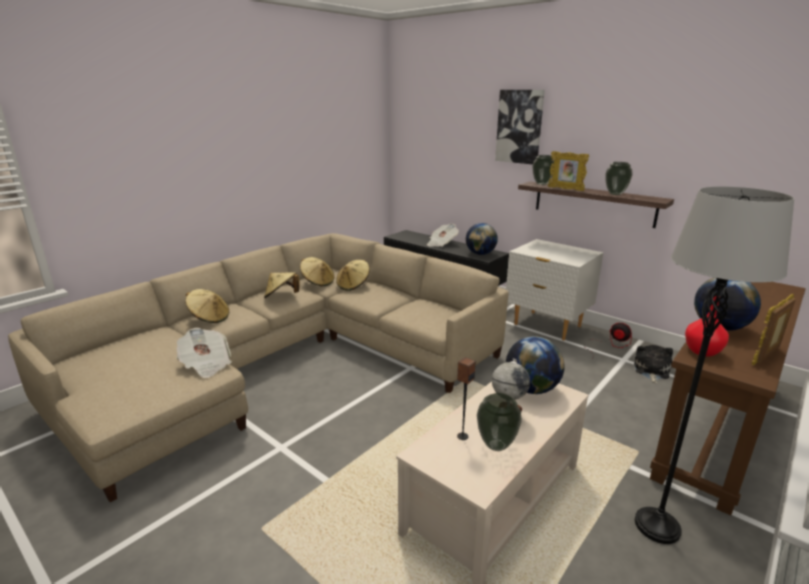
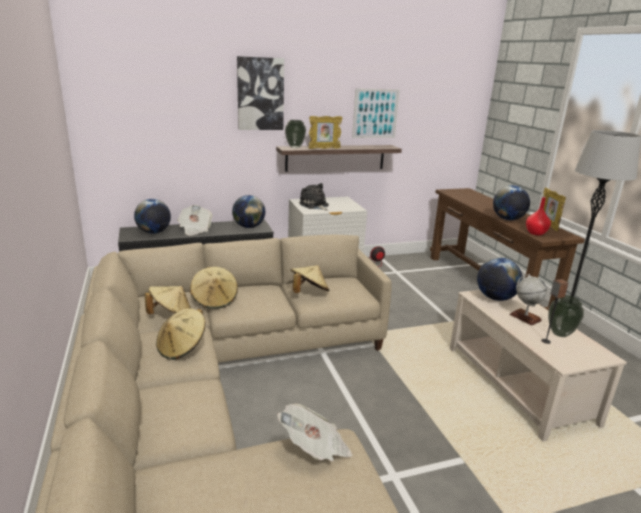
camera: 60 degrees left, 0 degrees up
(209, 318) = (174, 418): beige hat -> beige hat (308, 293)
(414, 238) = (154, 232): none -> globe
(616, 194) = (360, 147): vase -> none
(651, 371) = (417, 271): plush toy -> plush toy (314, 205)
(652, 155) = (375, 113): none -> picture

